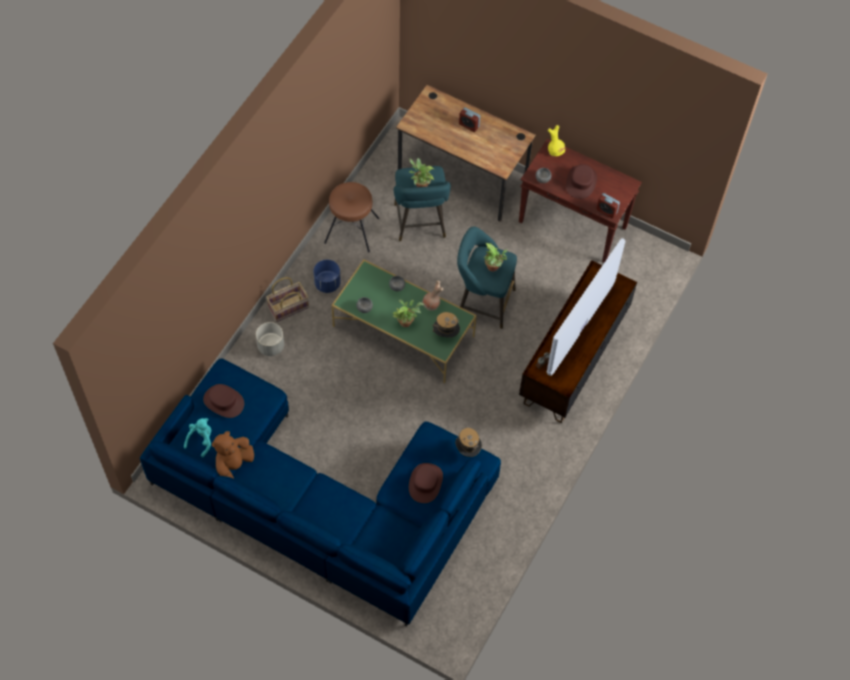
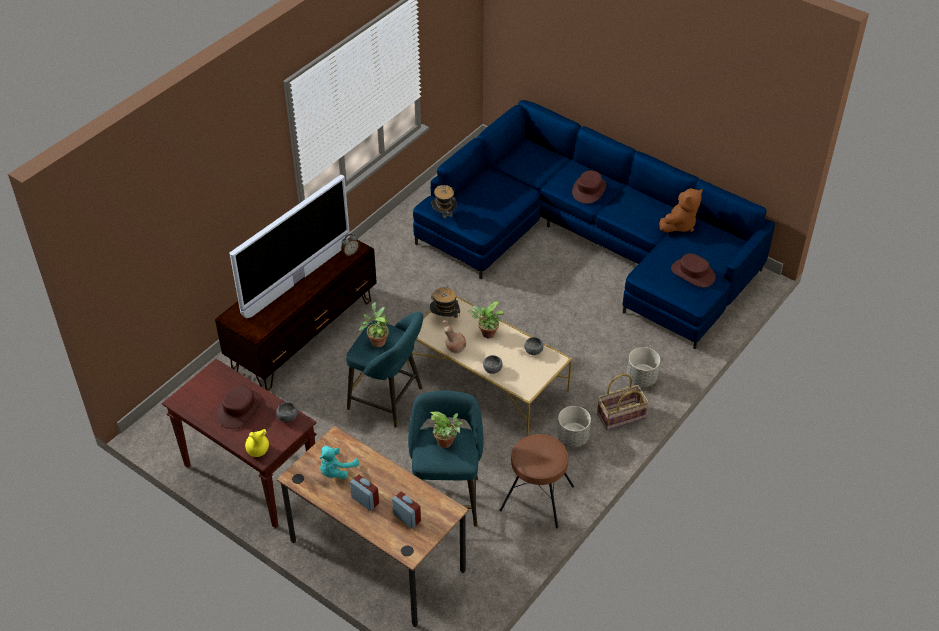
camera: 170 degrees left, 15 degrees down
(201, 440) = (713, 245): turquoise plush toy -> turquoise plush toy (336, 471)
(327, 284) = (572, 437): blue planter -> grey planter
(403, 331) = (488, 379): green coffee table -> beige coffee table
(425, 483) = (491, 195): brown hat -> brown hat (589, 190)
(606, 211) = (221, 372): alarm clock -> alarm clock (407, 518)

